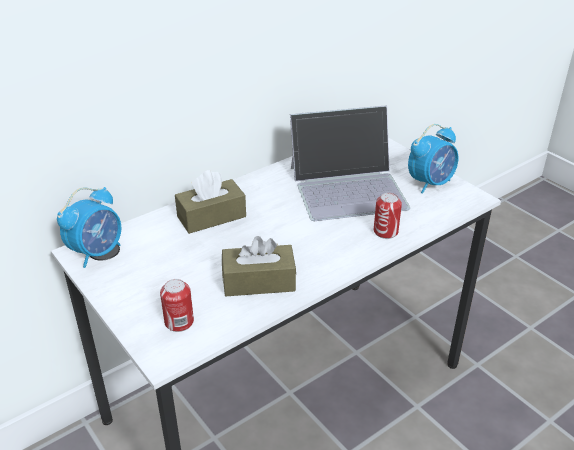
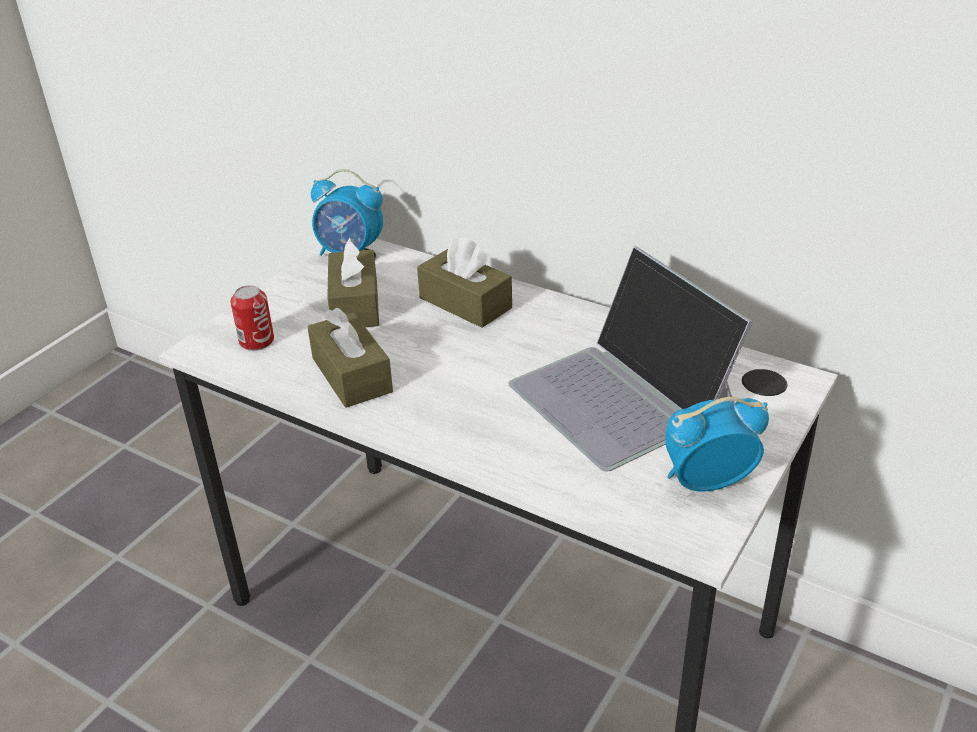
camera: 70 degrees right, 0 degrees up
(171, 264) = (355, 304): none -> brown tissue box
(385, 231) = (527, 458): can -> none
(430, 183) = (706, 481): alarm clock -> alarm clock turned 135 degrees clockwise

